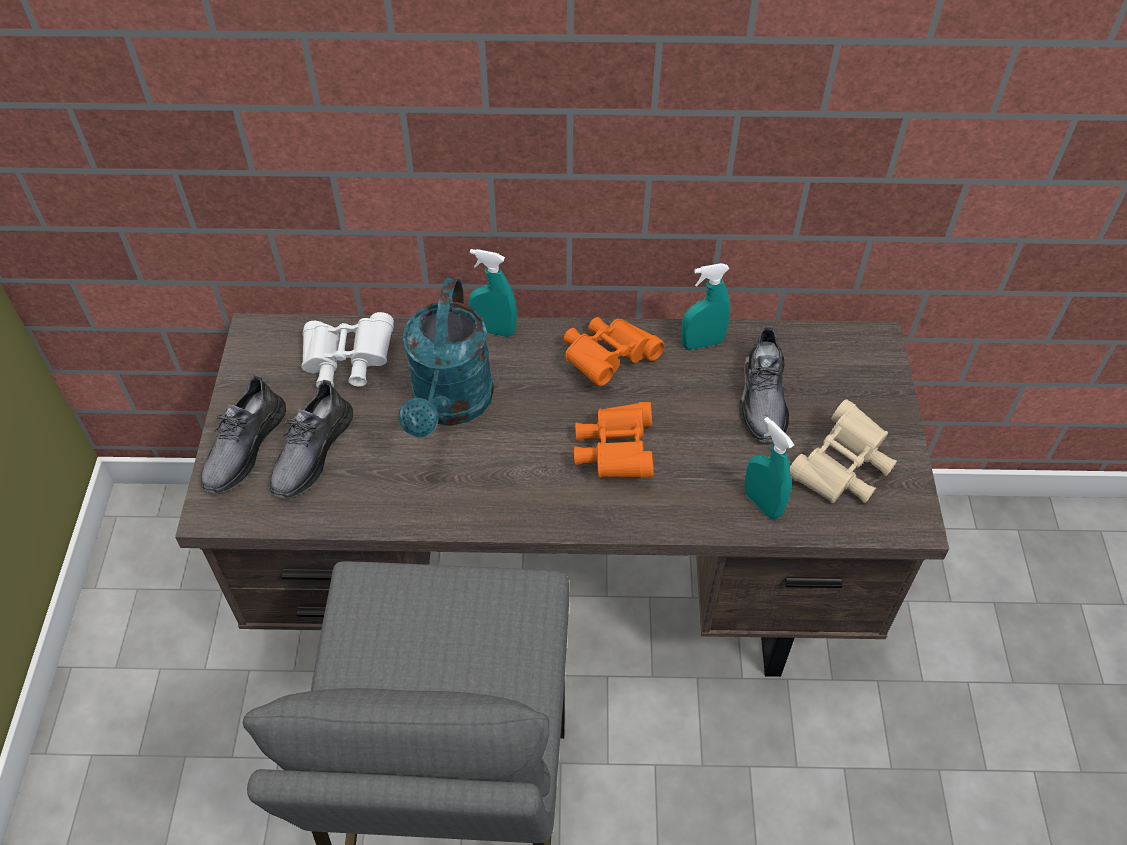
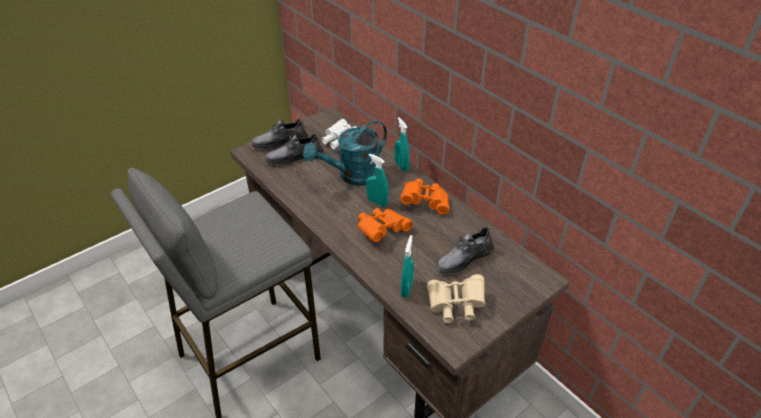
camera: 50 degrees right, 10 degrees down
(702, 343) = (469, 224): turquoise spray bottle -> turquoise spray bottle (377, 202)

